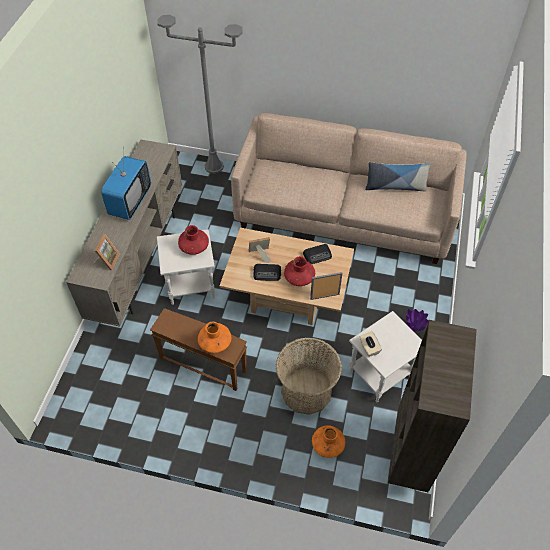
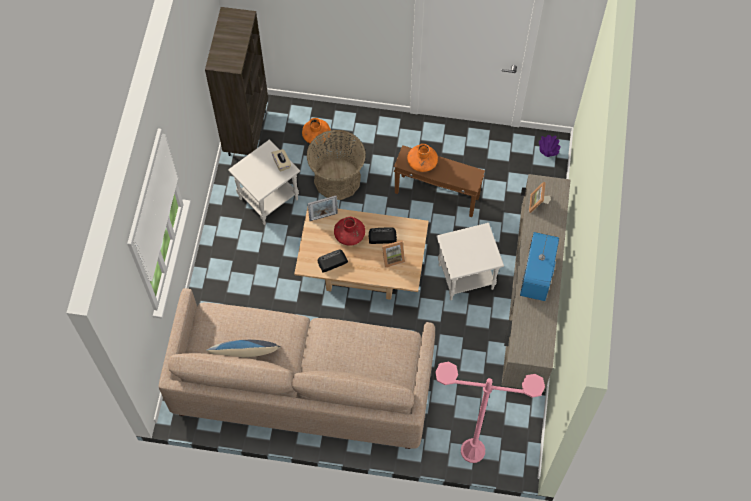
camera: 175 degrees right, 10 degrees up
(194, 247) = (461, 255): red vase -> none
(214, 166) = (473, 451): grey floor lamp -> pink floor lamp
(413, 330) = (232, 246): purple vase -> purple vase (547, 154)

